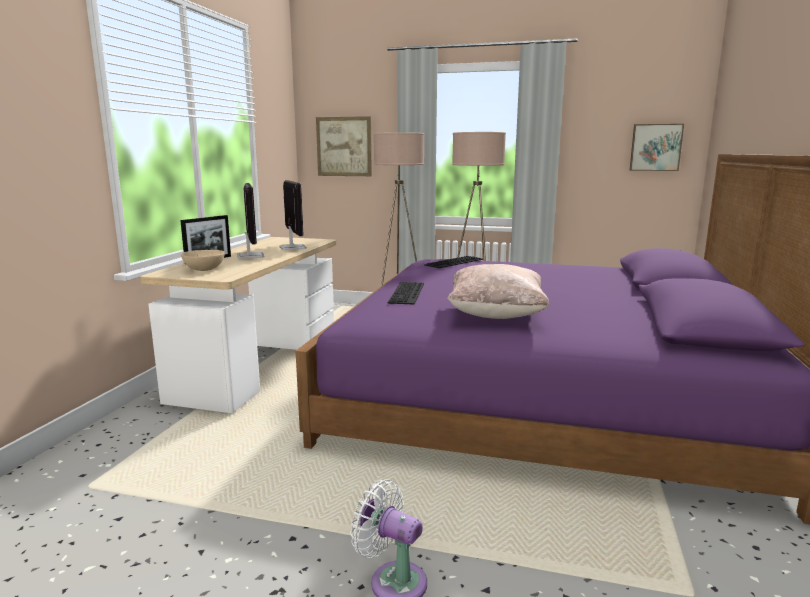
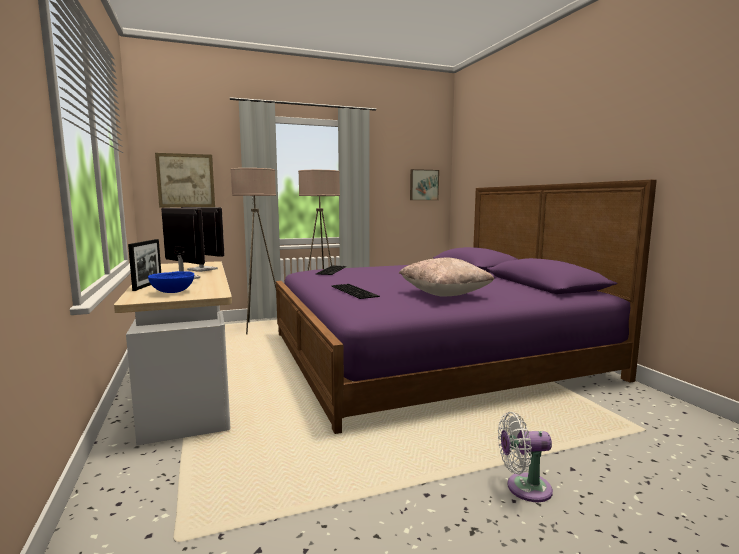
camera: 35 degrees left, 5 degrees down
(203, 270) = (172, 292): beige bowl -> blue bowl

